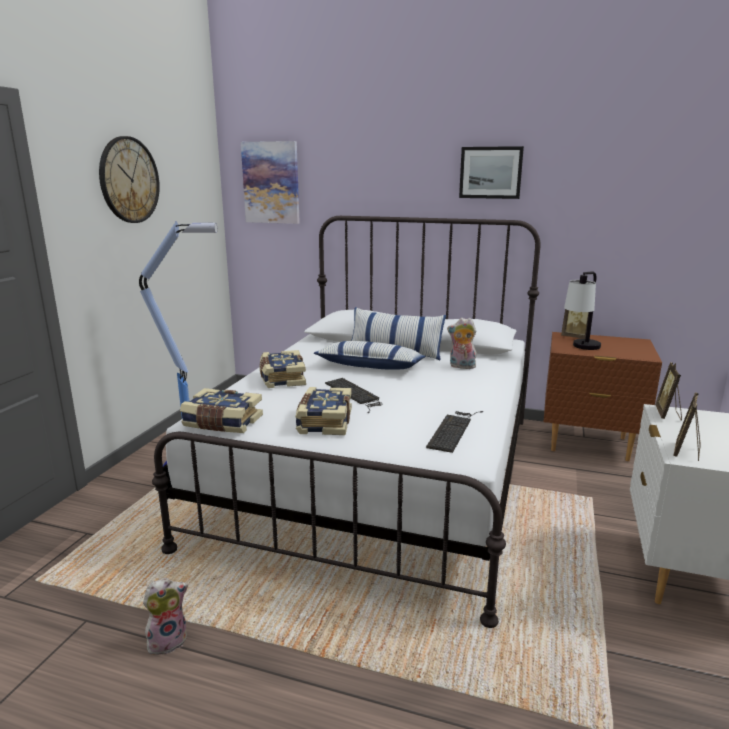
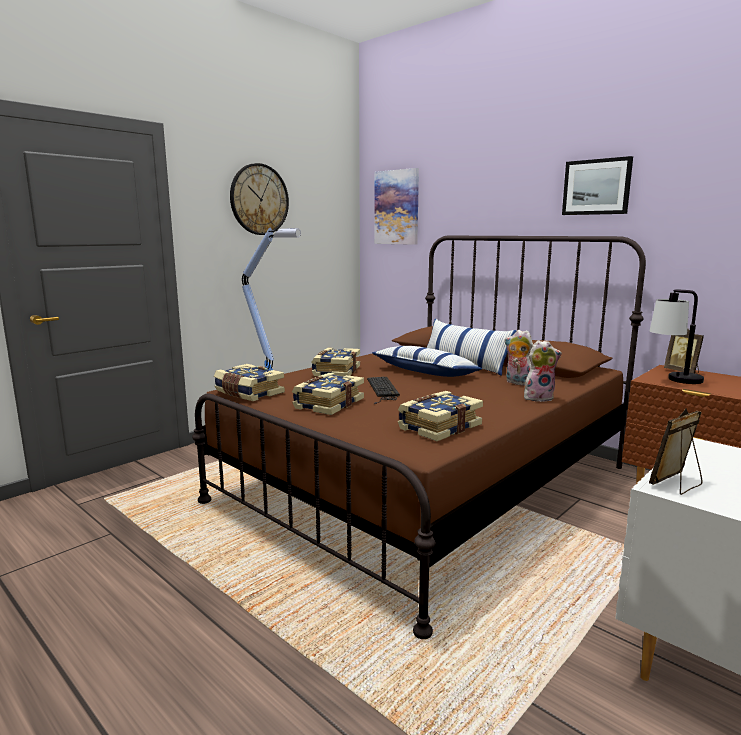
camera: 25 degrees right, 5 degrees down
(168, 640) = (149, 563): plush toy -> plush toy (539, 398)
(380, 474) = (426, 483): white bed -> brown bed
(453, 429) = (438, 427): keyboard -> book
(668, 414) = (704, 449): picture frame -> none

